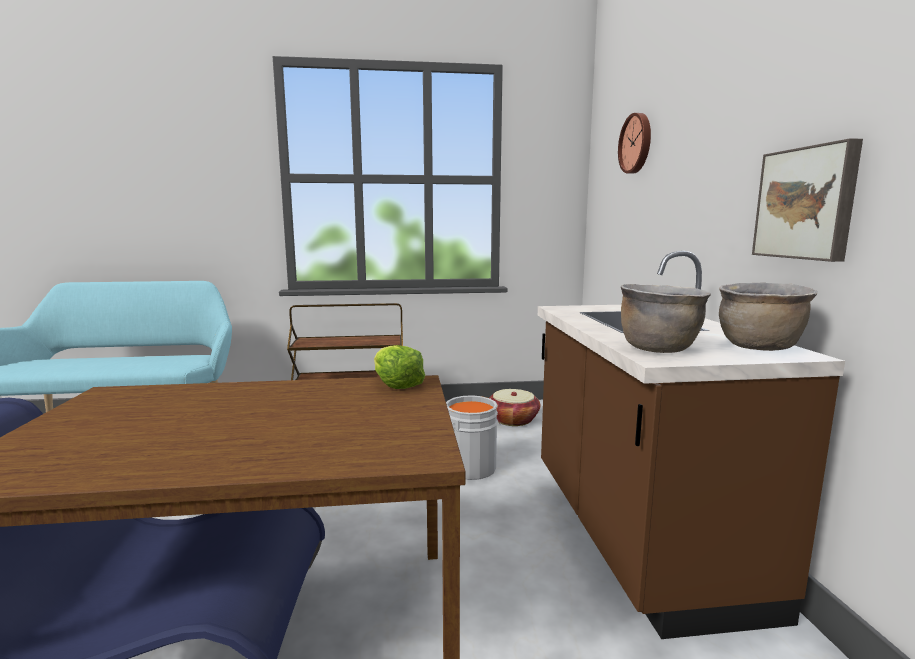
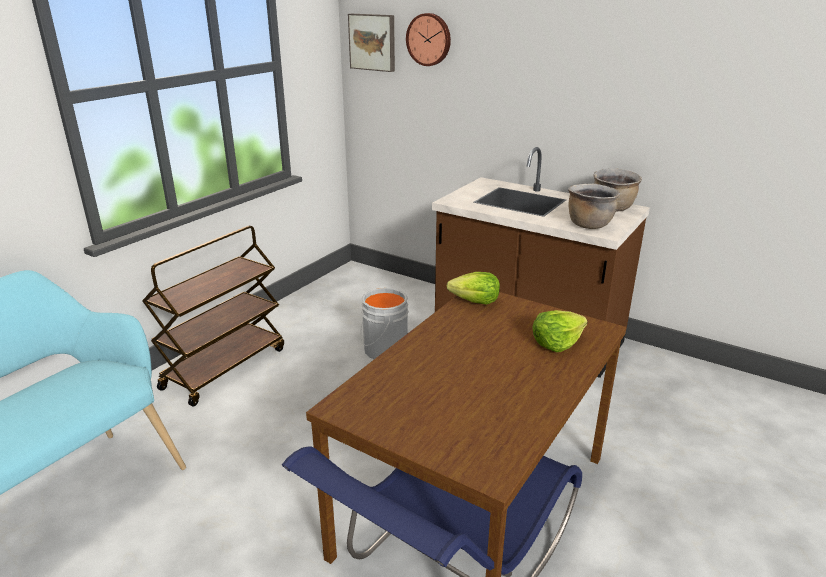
camera: 50 degrees left, 15 degrees up
(342, 440) = (556, 343): none -> lettuce
(512, 420) = (342, 299): basket -> none
(806, 203) = (616, 120): picture -> picture (373, 42)

